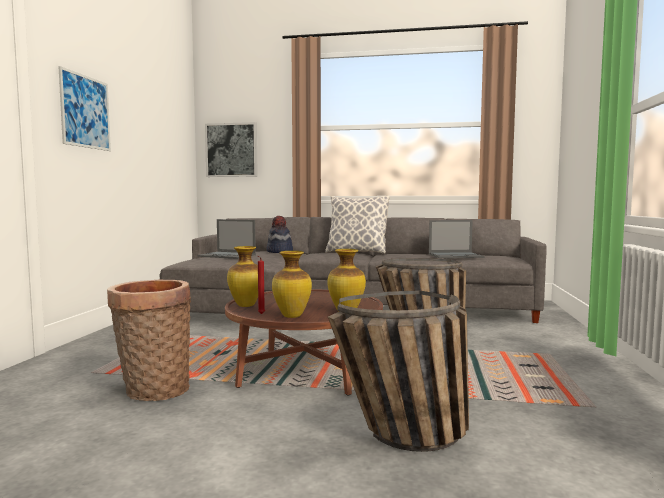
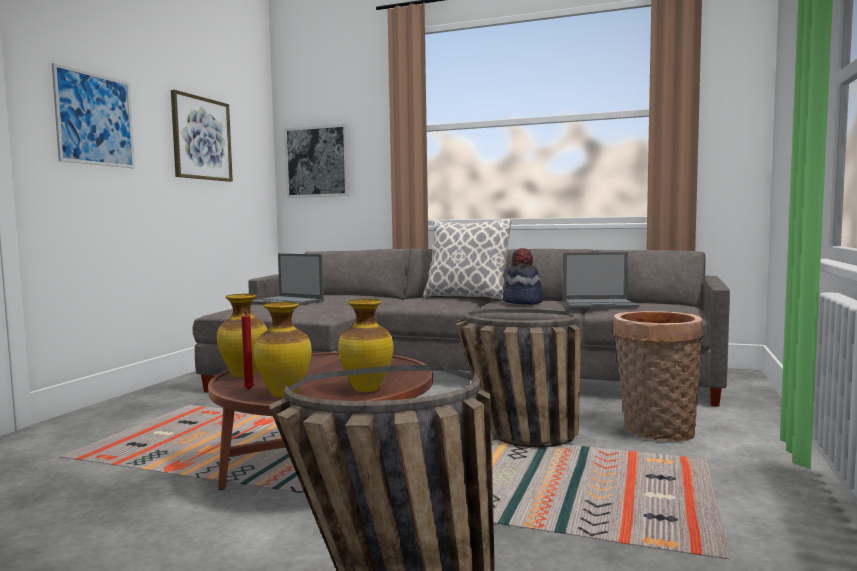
camera: 10 degrees right, 0 degrees up
(151, 129) = (201, 138): none -> picture
(153, 390) = (112, 487): basket -> basket (654, 431)
(279, 252) = (361, 297): hat -> hat (522, 302)

